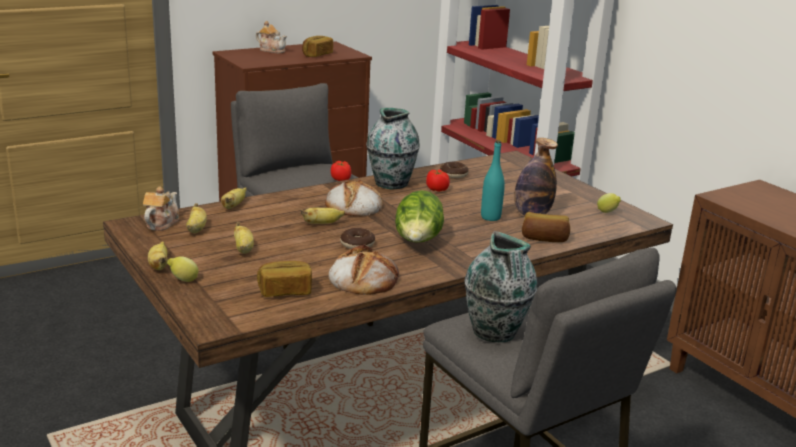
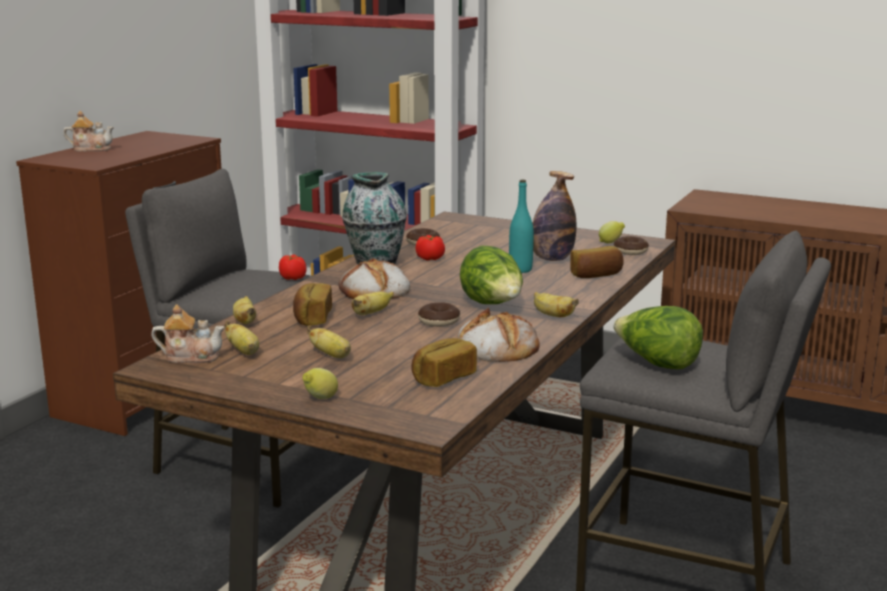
camera: 30 degrees left, 5 degrees down
(159, 266) = (266, 394): banana -> banana (552, 315)
(161, 223) = (191, 357): teapot -> teapot turned 105 degrees clockwise
(316, 55) = (155, 145): bread -> bread (312, 318)
(495, 333) = (657, 364): vase -> lettuce
(611, 225) = (630, 251): none -> donut

